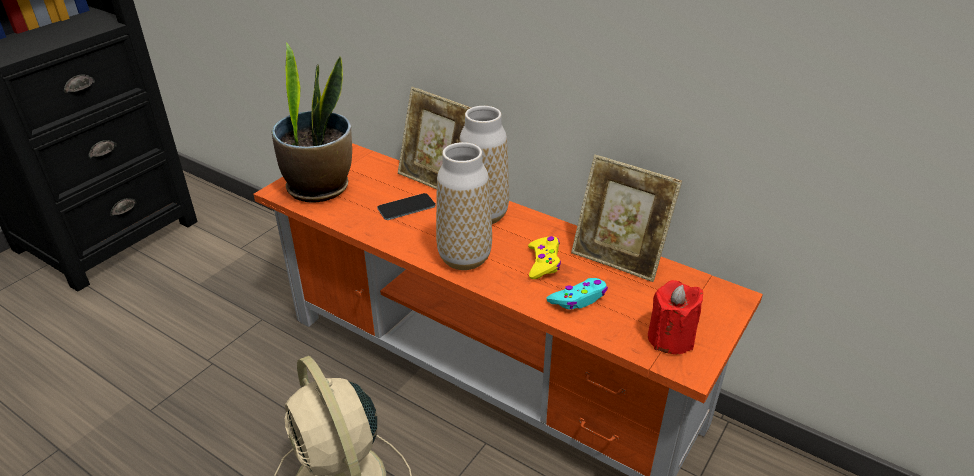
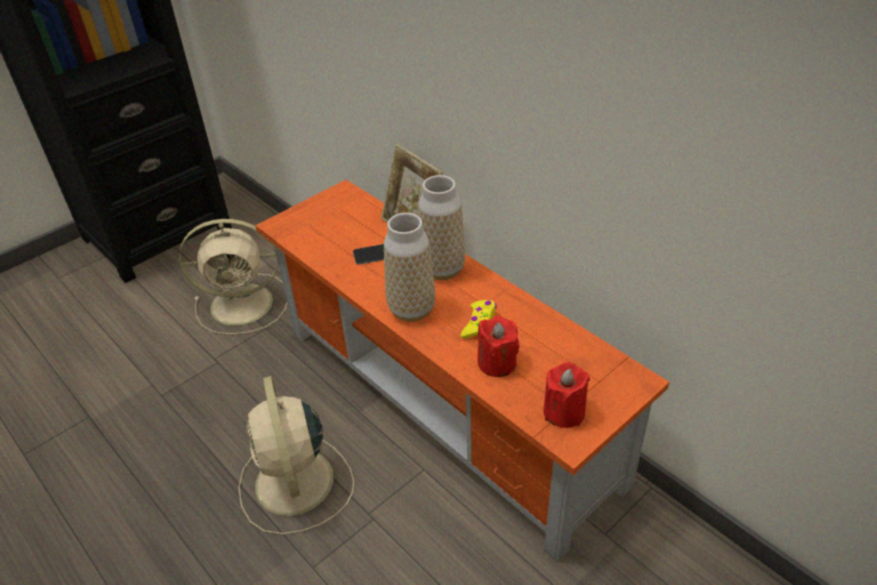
camera: 15 degrees right, 5 degrees up
(231, 296) = (245, 304): none -> beige fan
(320, 187) = (311, 225): potted plant -> none
(578, 299) = (497, 363): turquoise game controller -> red candle
(618, 259) = (548, 328): picture frame -> none

